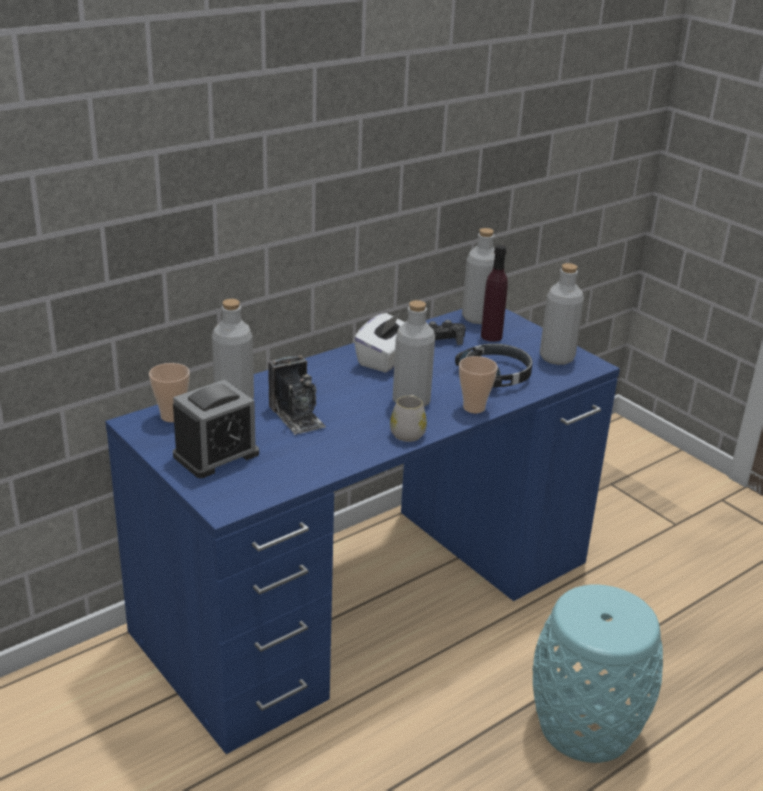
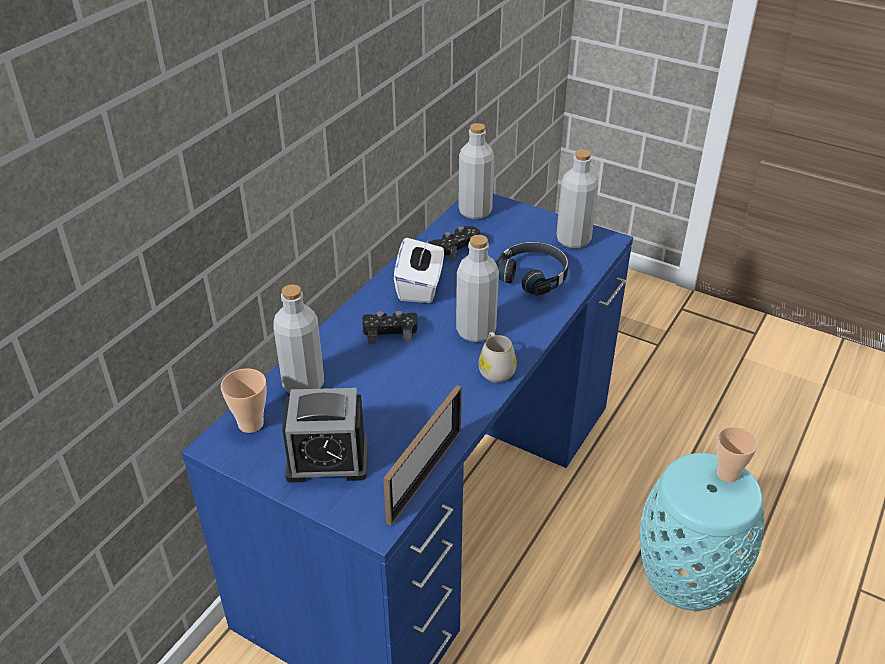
camera: 20 degrees left, 10 degrees up
(216, 455) = (327, 459): alarm clock -> alarm clock turned 60 degrees clockwise
(289, 486) = (425, 475): none -> picture frame
(297, 416) = (378, 383): camera -> none
(335, 384) = (390, 331): none -> black game controller
(474, 408) = (537, 321): cup -> cup (727, 474)
(491, 336) = (500, 231): purple bottle -> none

